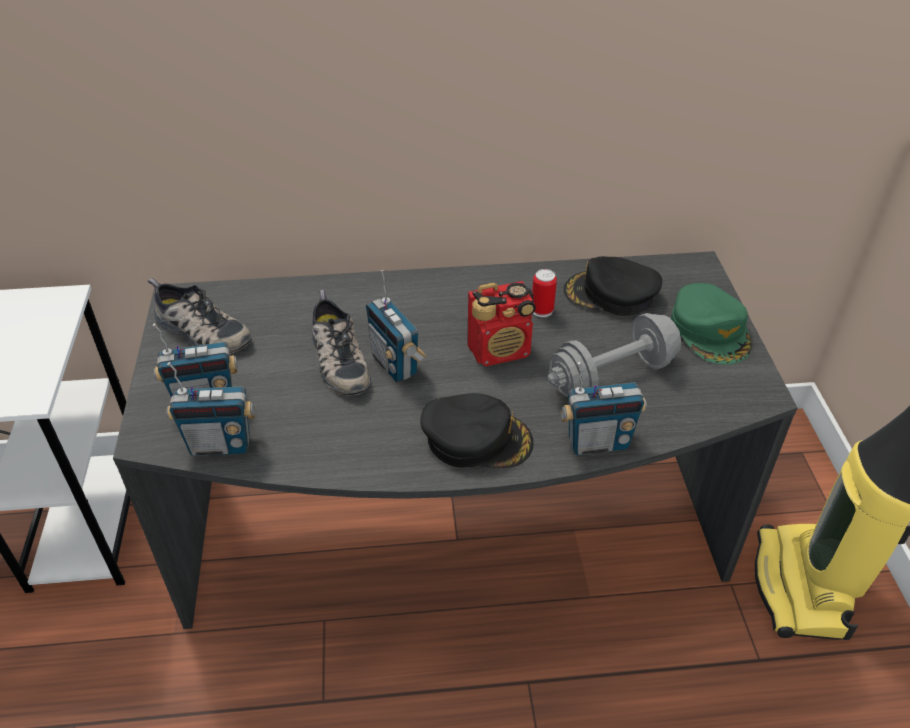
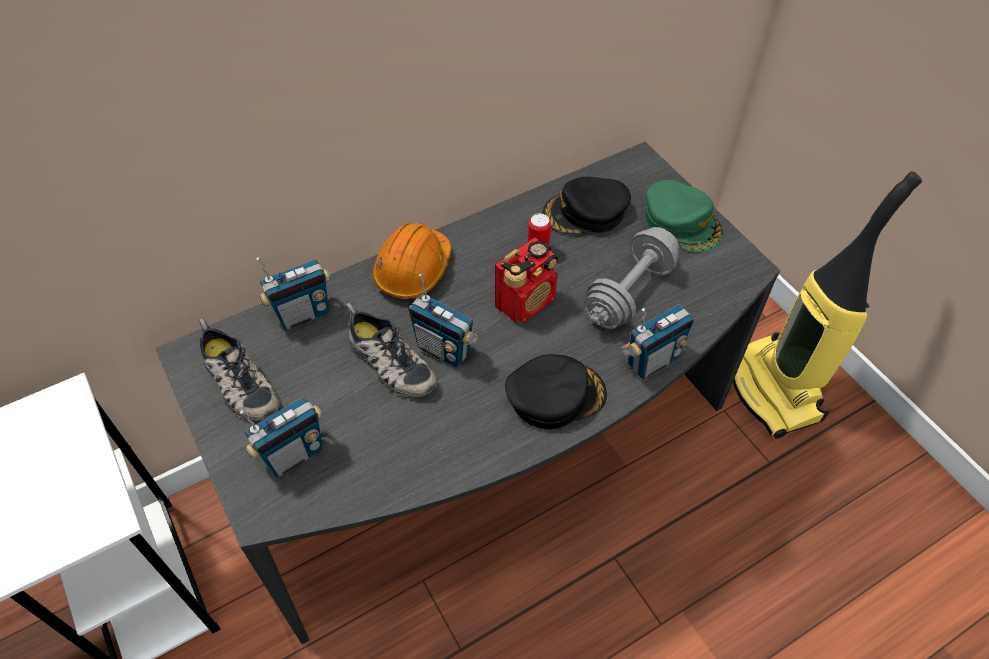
camera: 25 degrees left, 10 degrees up
(200, 332) = (238, 383): shoe -> shoe turned 45 degrees clockwise
(220, 445) = (336, 491): radio -> radio (303, 314)
(411, 292) = (413, 270): none -> orange hard hat

